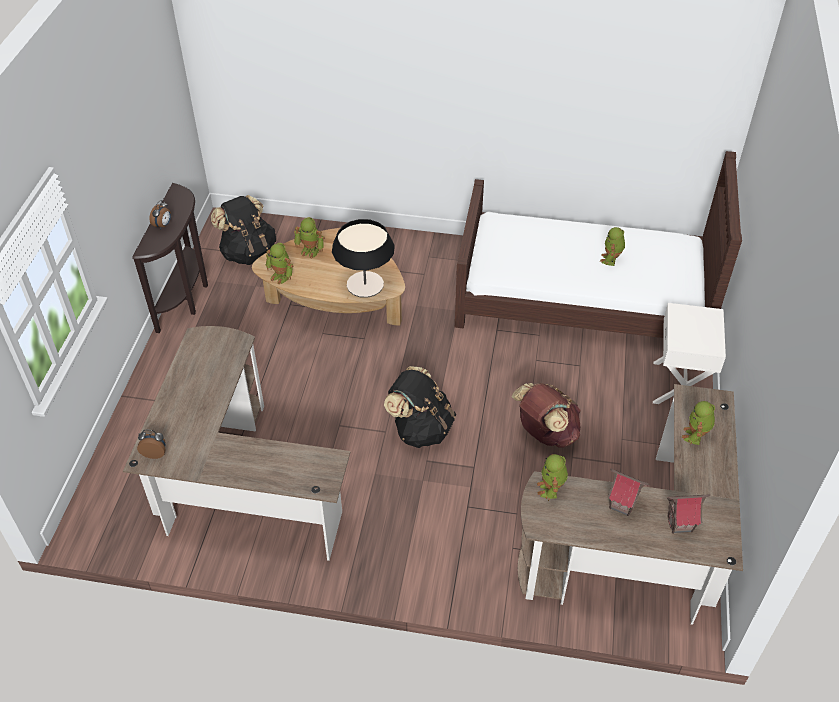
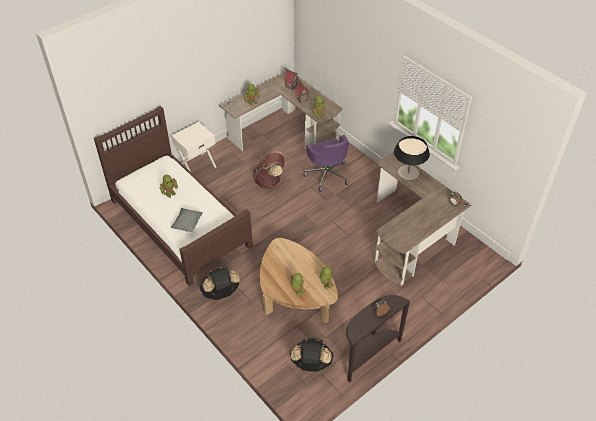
camera: 140 degrees left, 0 degrees up
(365, 284) = (290, 253): table lamp -> table lamp (408, 173)
(421, 429) = (315, 212): black backpack -> black backpack (221, 293)
(472, 509) = (327, 174): none -> purple office chair
(532, 239) = (187, 224): none -> grey pillow

